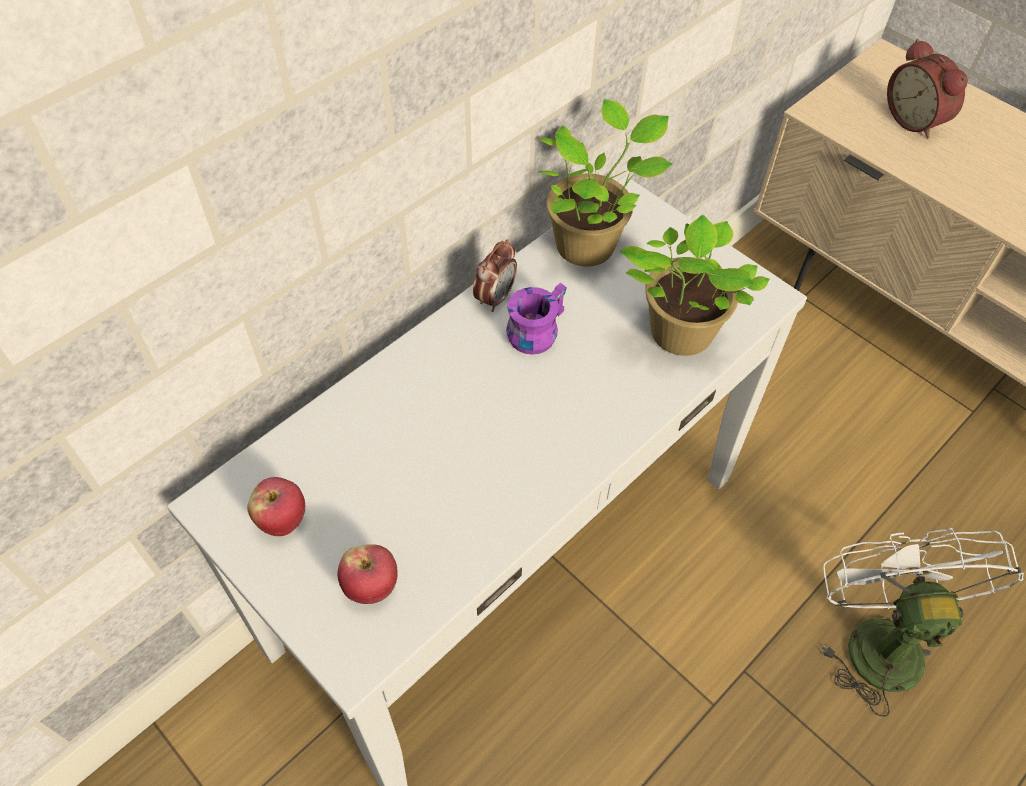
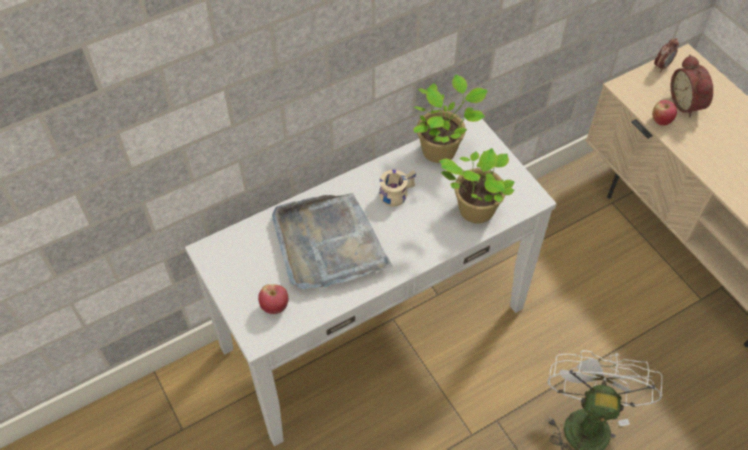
camera: 15 degrees right, 0 degrees up
(282, 520) = (239, 265): apple -> apple (661, 121)
(441, 444) = (328, 244): none -> grey tray
(495, 297) = (379, 171): alarm clock -> alarm clock (662, 66)
(534, 328) = (395, 192): purple mug -> beige mug

